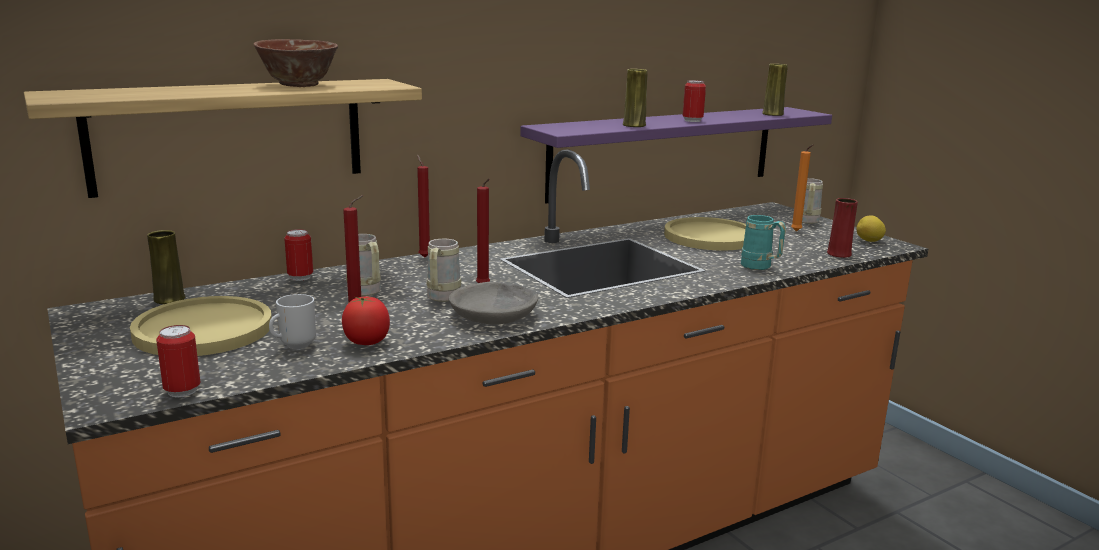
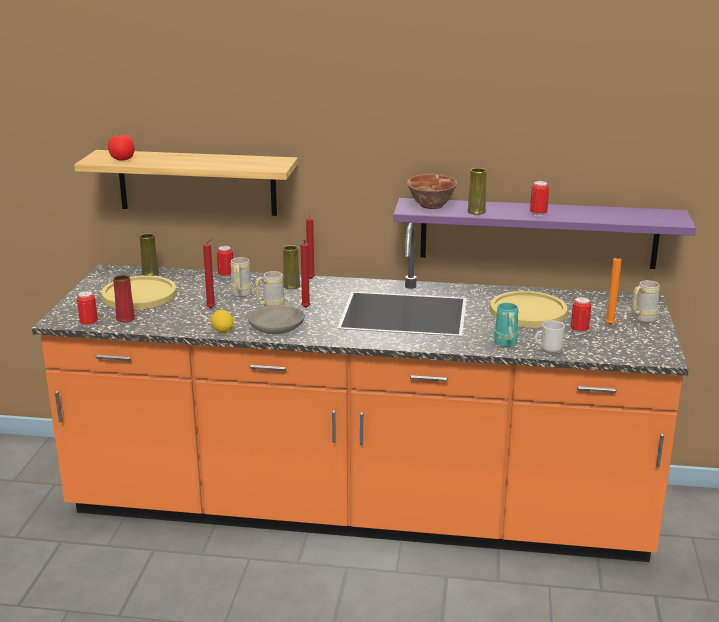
camera: 40 degrees right, 5 degrees up
(295, 345) = (161, 315): mug -> mug (549, 351)
(299, 85) = (226, 160): bowl -> bowl (431, 206)
(366, 342) = (193, 323): tomato -> tomato (123, 159)
(772, 114) = (635, 218): yellow vase -> yellow vase (291, 286)
(786, 241) = (579, 330): none -> can
(839, 254) = (594, 352): red vase -> red vase (125, 318)
(869, 241) = (650, 349): lemon -> lemon (222, 331)

